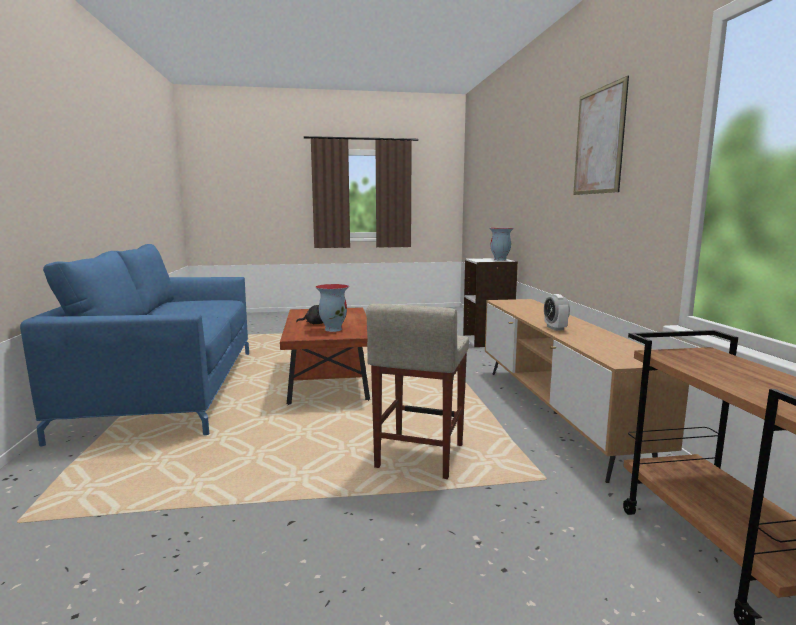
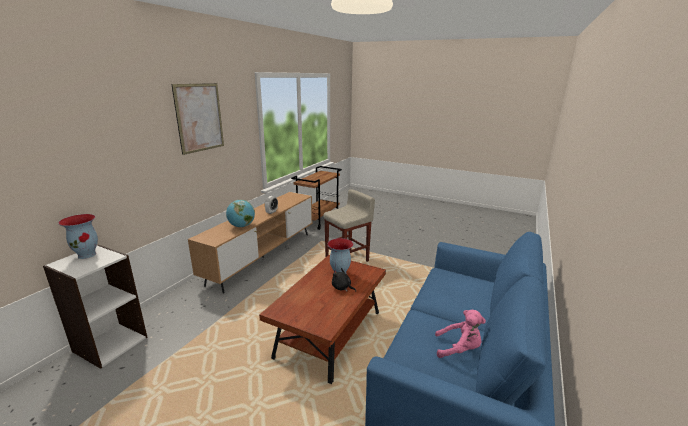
camera: 145 degrees left, 10 degrees up
(180, 304) = (459, 349): none -> pink plush toy
(525, 311) = (241, 226): none -> globe

